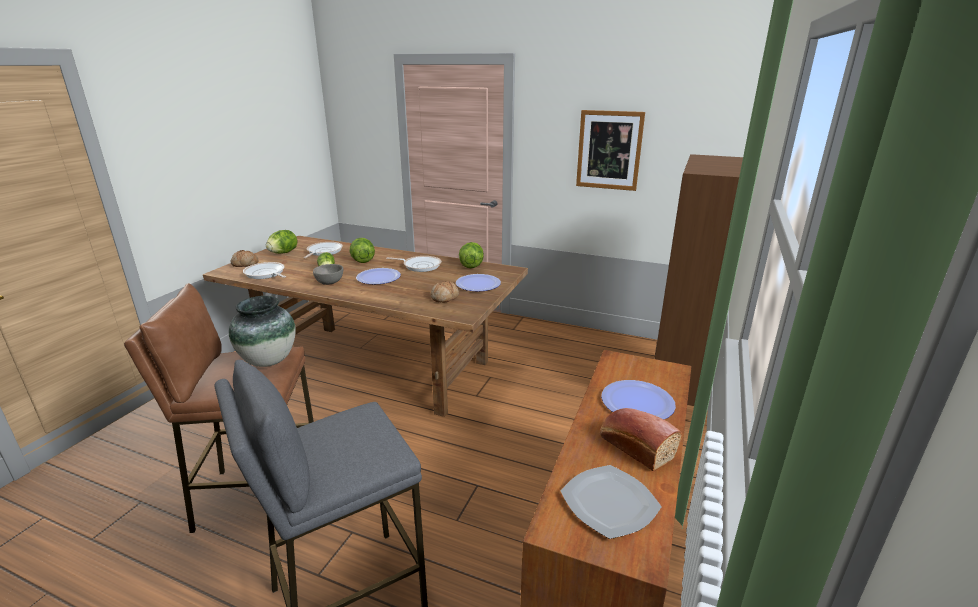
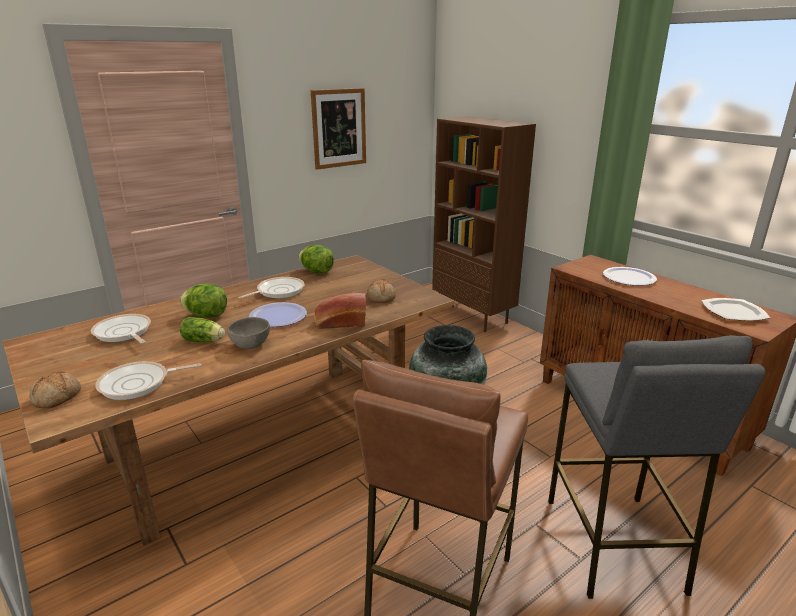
camera: 60 degrees left, 0 degrees up
(283, 253) = (67, 361): lettuce -> none
(478, 284) = (367, 279): plate -> none
(634, 446) = (679, 291): bread -> bread (339, 323)

